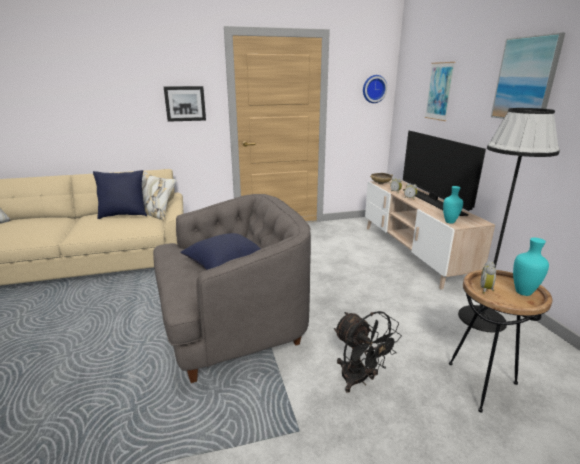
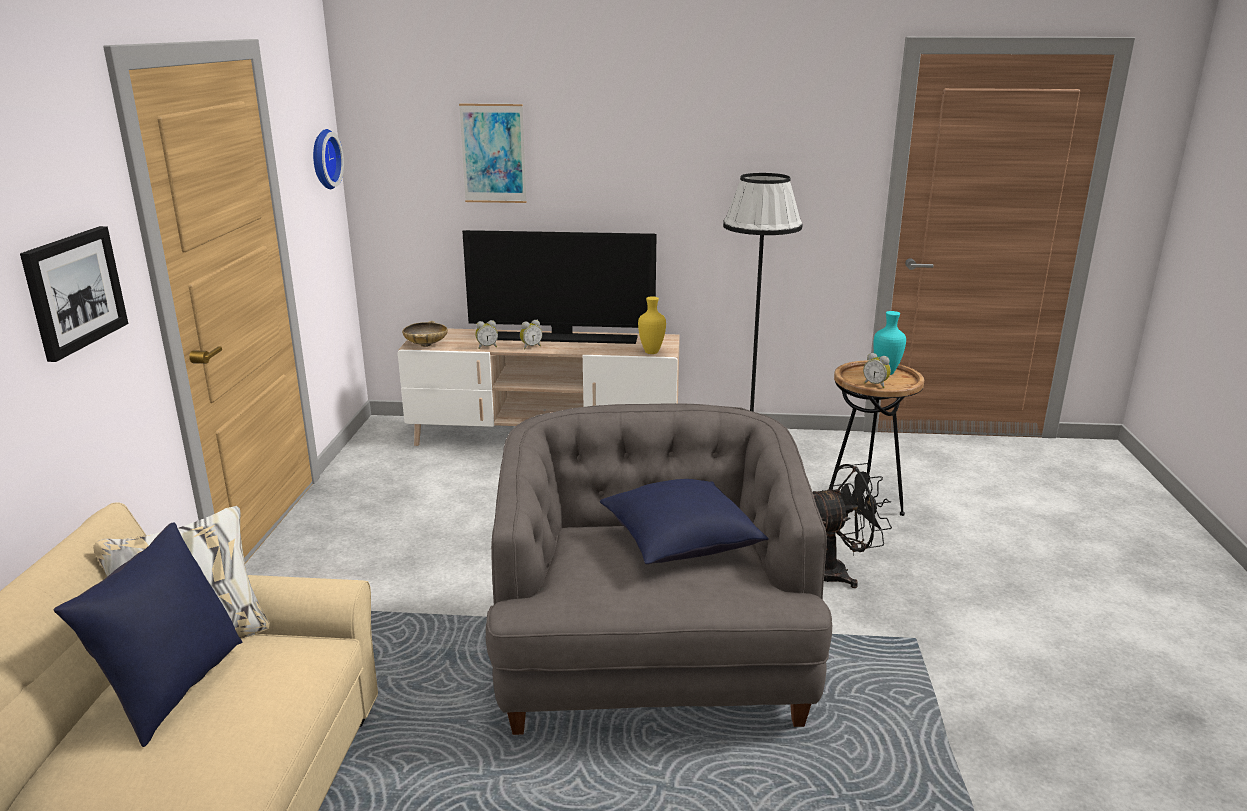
camera: 70 degrees left, 0 degrees up
(450, 222) = (652, 352): turquoise vase -> yellow vase
(526, 79) = (676, 133): picture -> none

